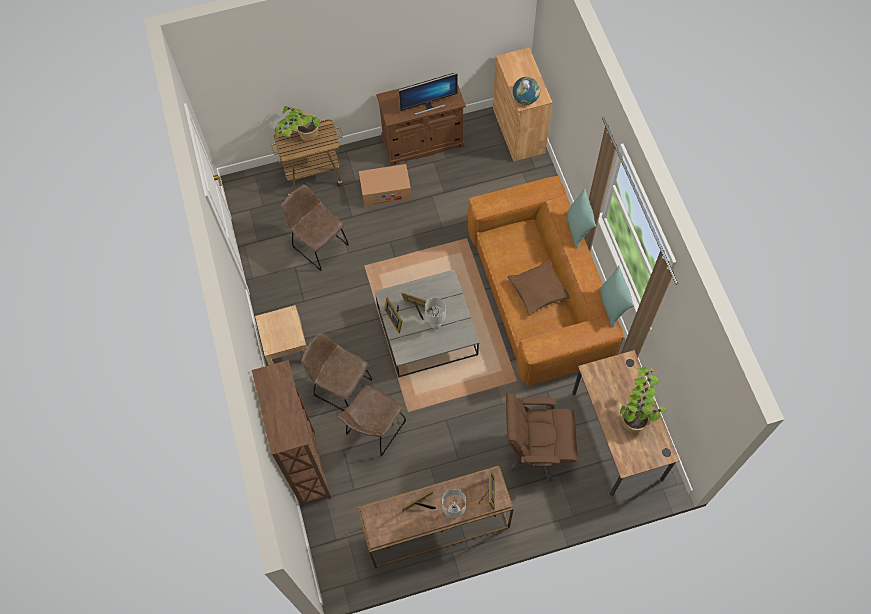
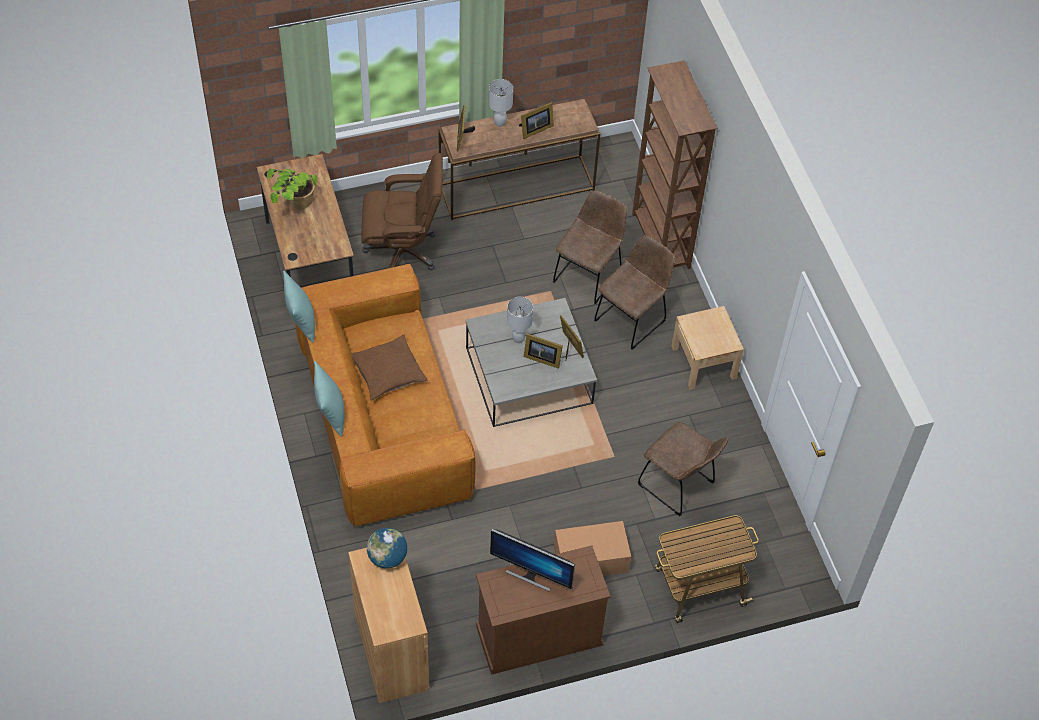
camera: 175 degrees right, 10 degrees down
(301, 139) = (715, 546): potted plant -> none
(340, 386) = (632, 318): brown chair -> brown chair turned 75 degrees counterclockwise
(428, 105) = (531, 574): monitor -> monitor turned 135 degrees counterclockwise

